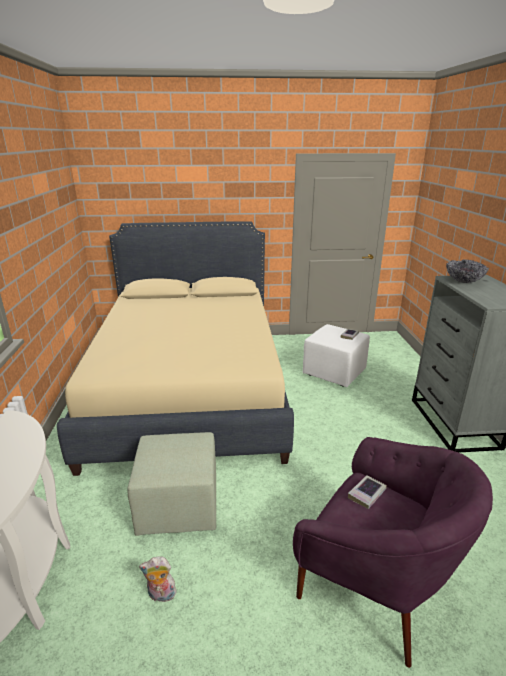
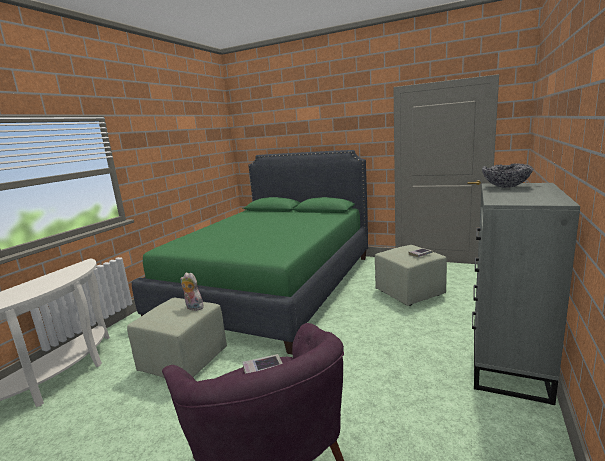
camera: 30 degrees right, 10 degrees down
(161, 595) = (112, 415): plush toy -> plush toy (193, 308)
(190, 389) = (273, 286): beige bed -> green bed
(335, 373) = (410, 293): white ottoman -> green ottoman

